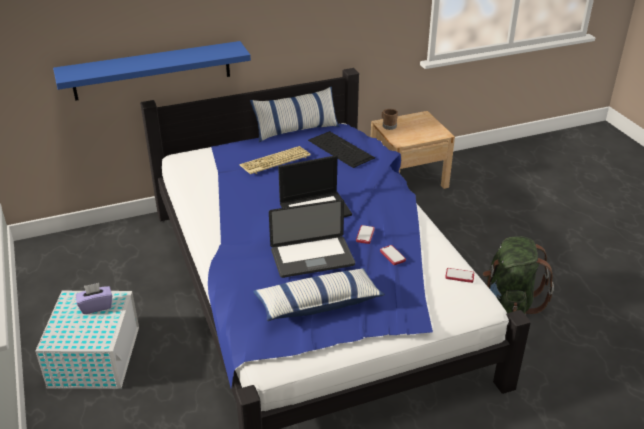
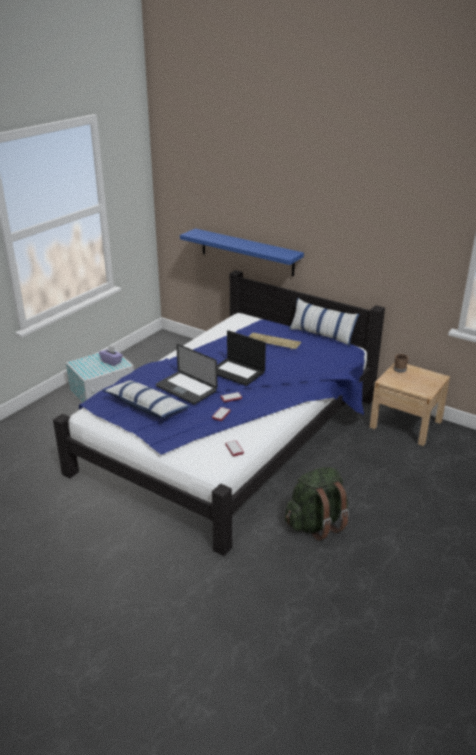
camera: 55 degrees right, 5 degrees down
(340, 149) = (320, 356): keyboard -> none

